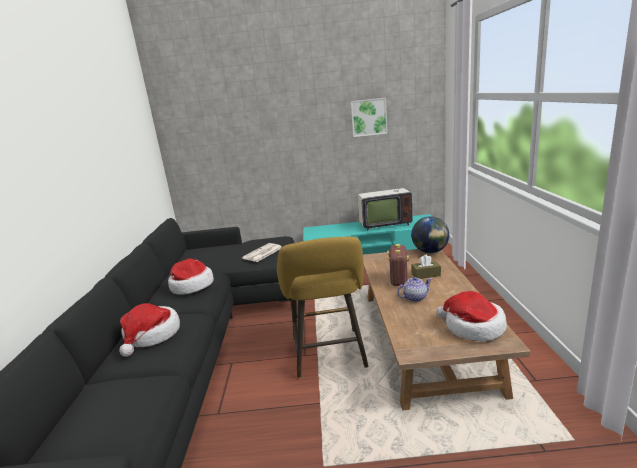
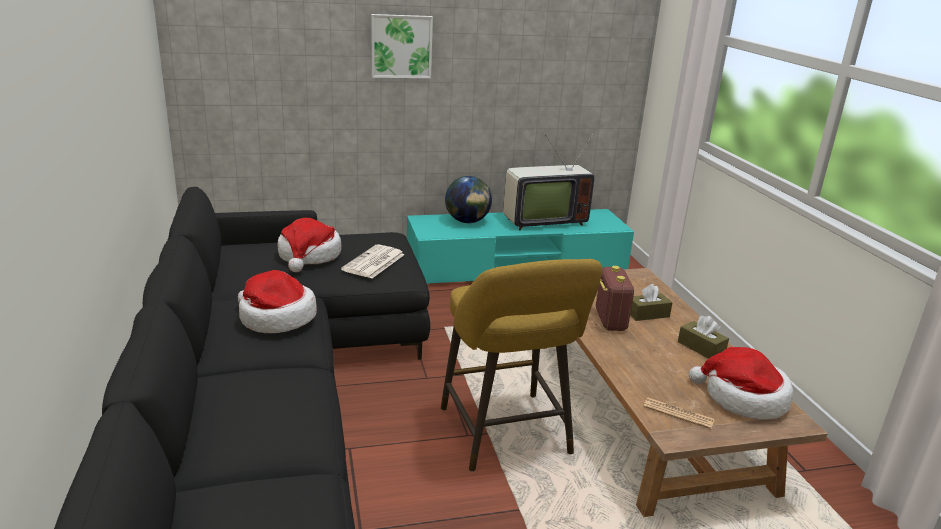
camera: 15 degrees left, 5 degrees up
(152, 335) = (254, 406): hat -> hat (309, 256)
(368, 117) = (537, 42): picture -> picture (401, 46)
(415, 297) = (646, 350): teapot -> none
(420, 338) = (678, 414): none -> newspaper
(430, 252) = (639, 276): globe -> globe (467, 222)
(455, 294) = (701, 348): none -> brown tissue box

